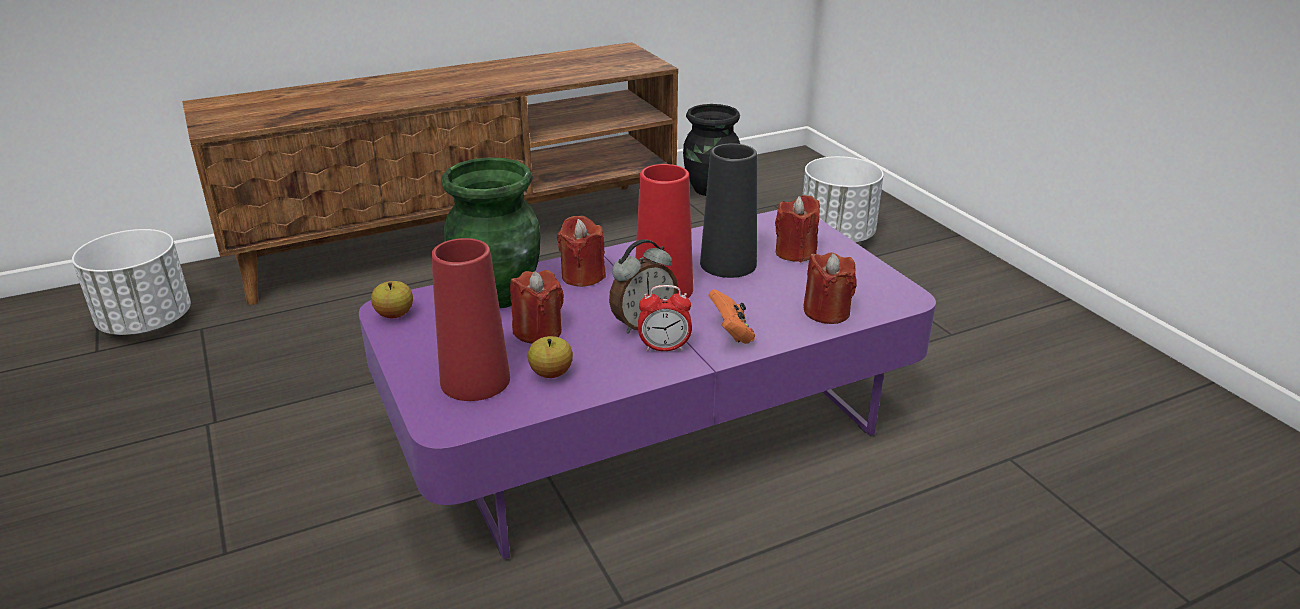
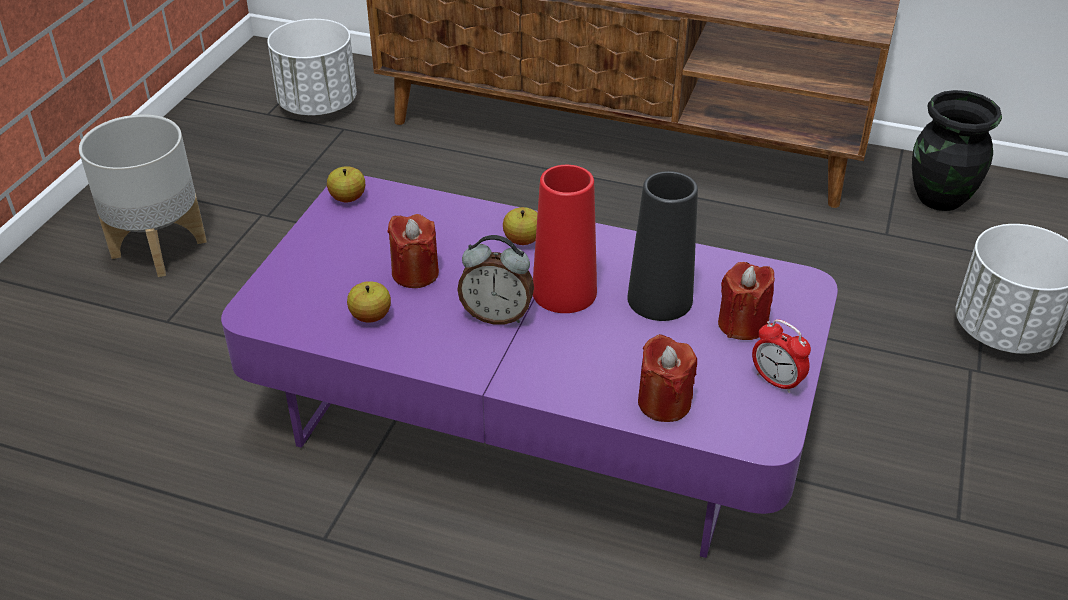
camera: 45 degrees right, 10 degrees up
(124, 503) = (159, 247): none -> grey planter
(475, 380) = (317, 289): red vase -> none
(499, 295) = (438, 222): green vase -> none
(582, 276) = (522, 240): red candle -> apple
(664, 348) = (479, 348): alarm clock -> alarm clock (776, 381)
(731, 333) = (550, 369): orange game controller -> none

